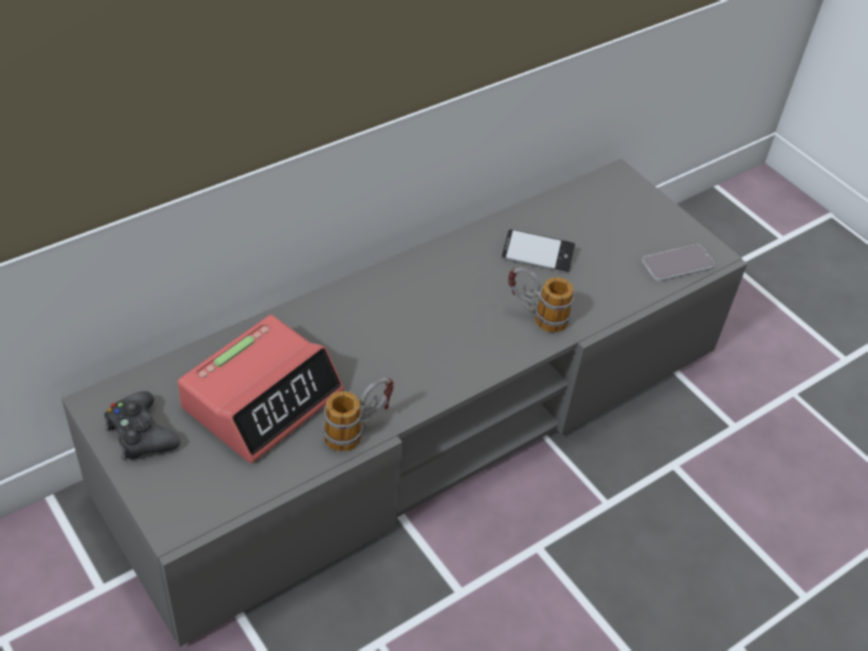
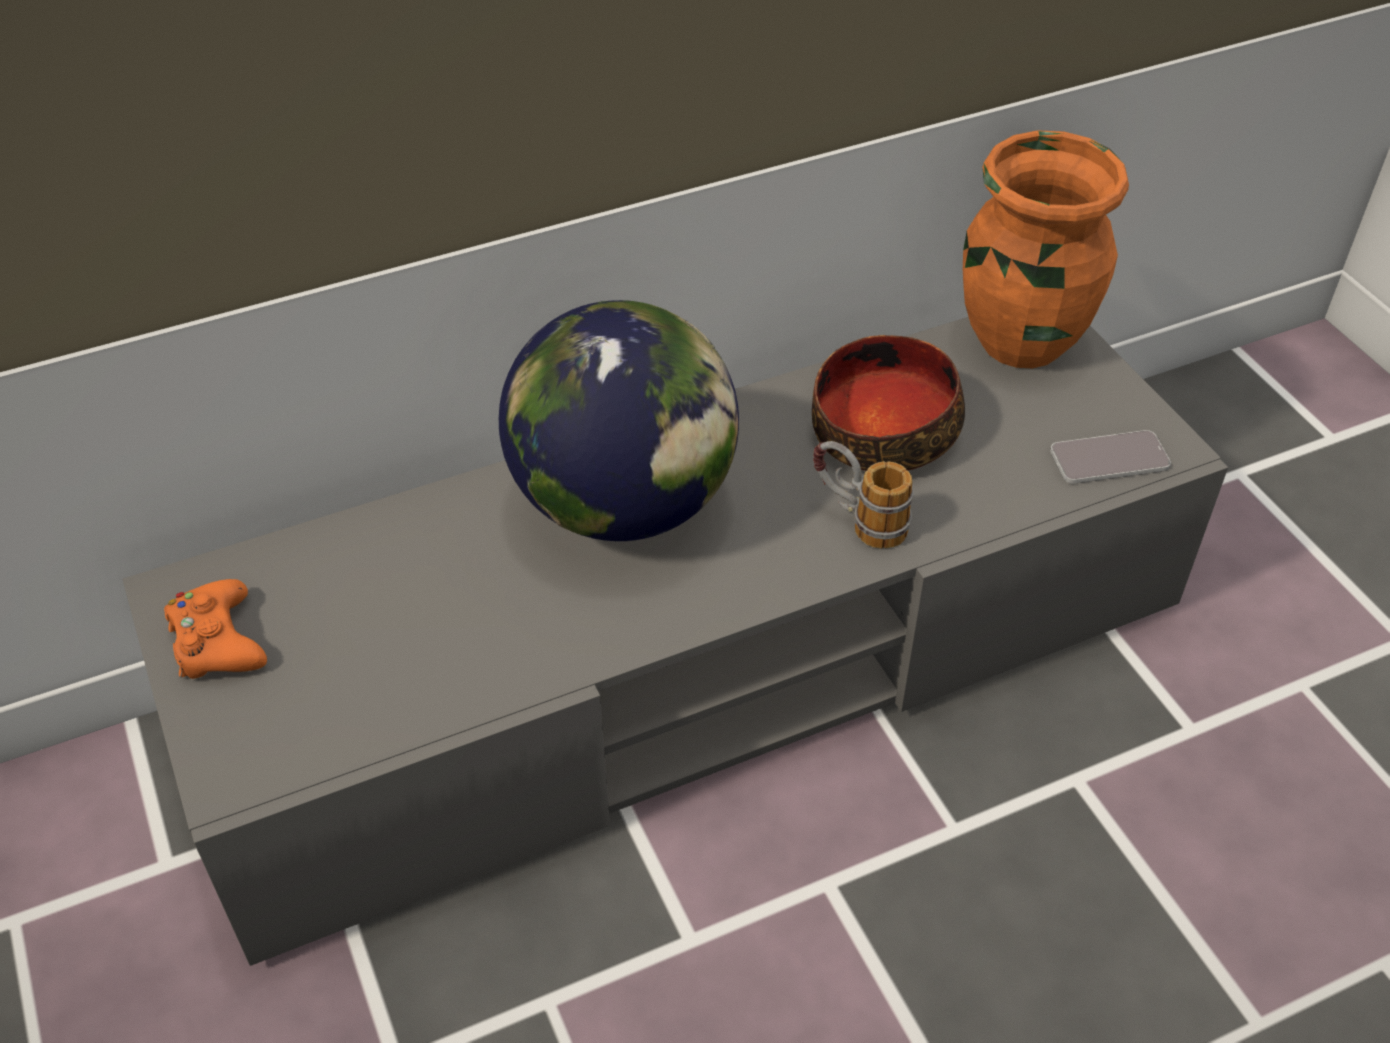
camera: 15 degrees right, 0 degrees up
(140, 434) = (217, 642): black game controller -> orange game controller
(263, 399) = (407, 608): alarm clock -> none
(358, 429) = (536, 669): mug -> none
(385, 318) = (622, 504): none -> globe
(537, 256) = (883, 429): phone -> bowl
(607, 193) = (1019, 341): none -> orange vase

